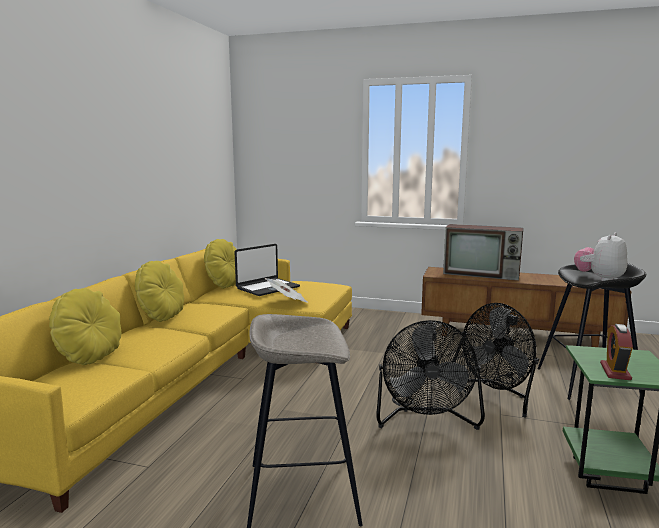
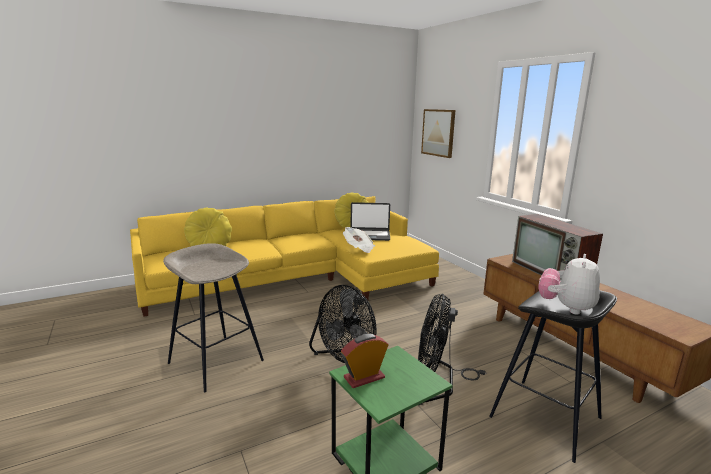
camera: 45 degrees right, 5 degrees up
(162, 317) = (280, 237): yellow pillow -> none
(281, 158) = (438, 132): none -> picture
(599, 279) = (566, 308): plush toy -> plush toy turned 60 degrees counterclockwise

